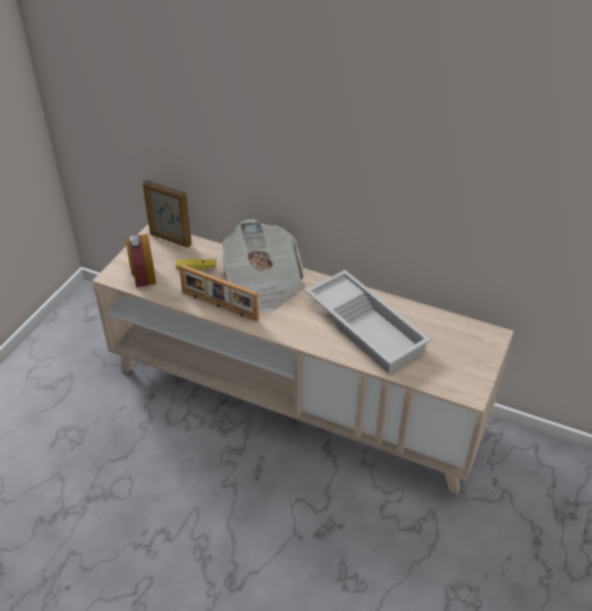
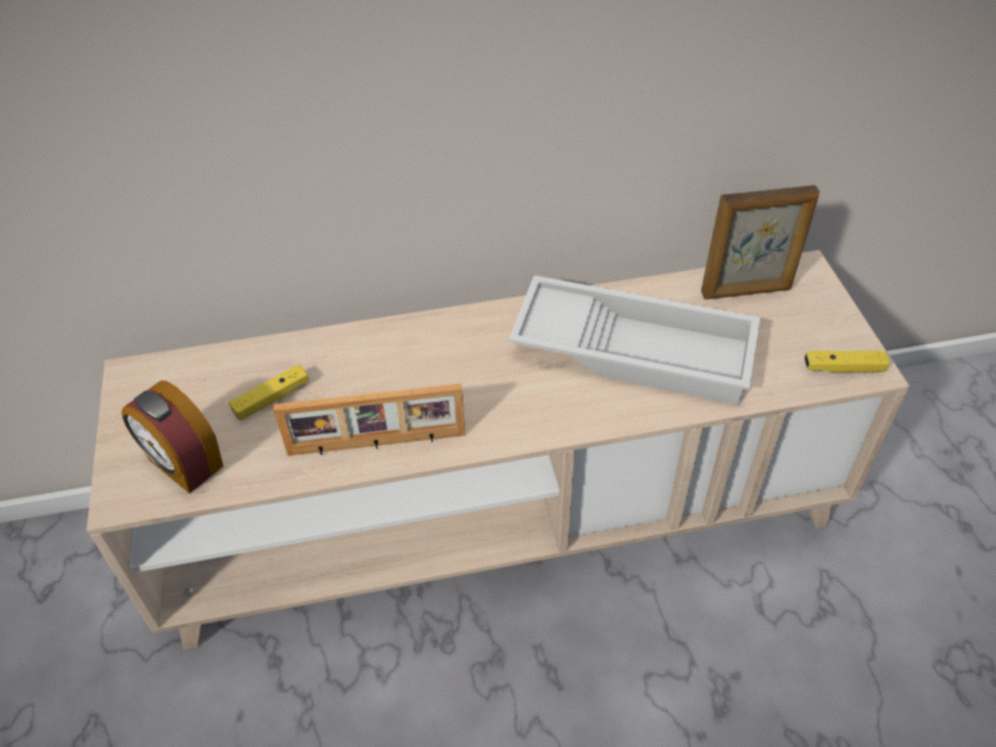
camera: 35 degrees left, 5 degrees up
(170, 240) = (176, 372): picture frame -> picture frame (746, 291)
(264, 283) = (413, 363): newspaper -> none
(458, 386) = (843, 368): none -> yellow game controller

